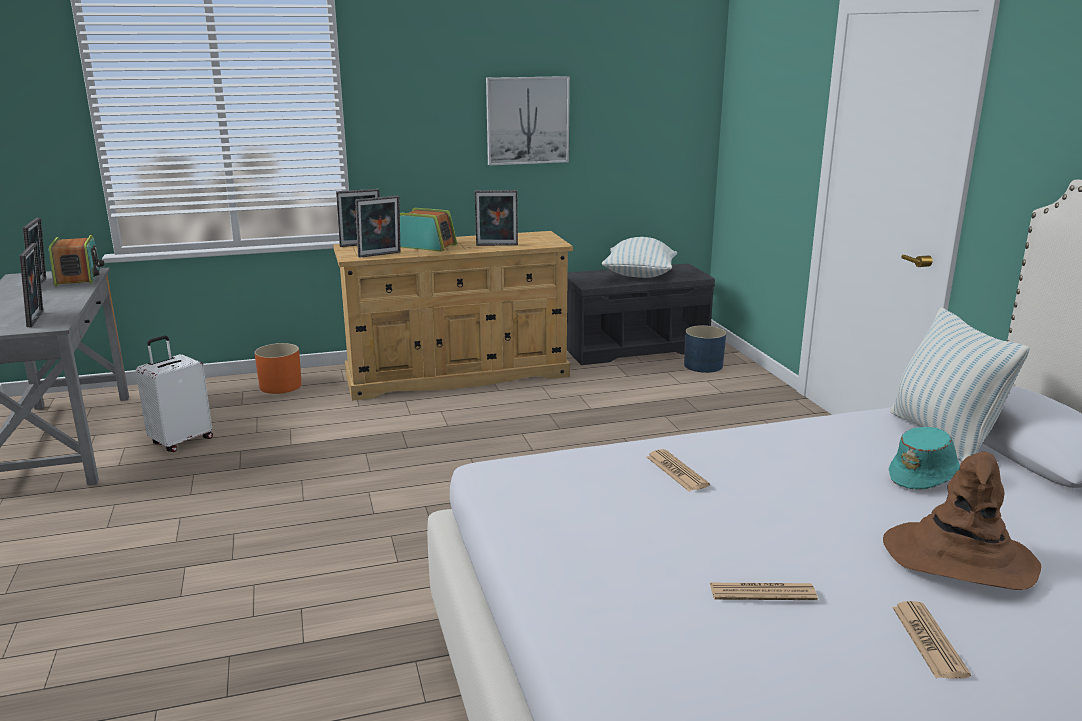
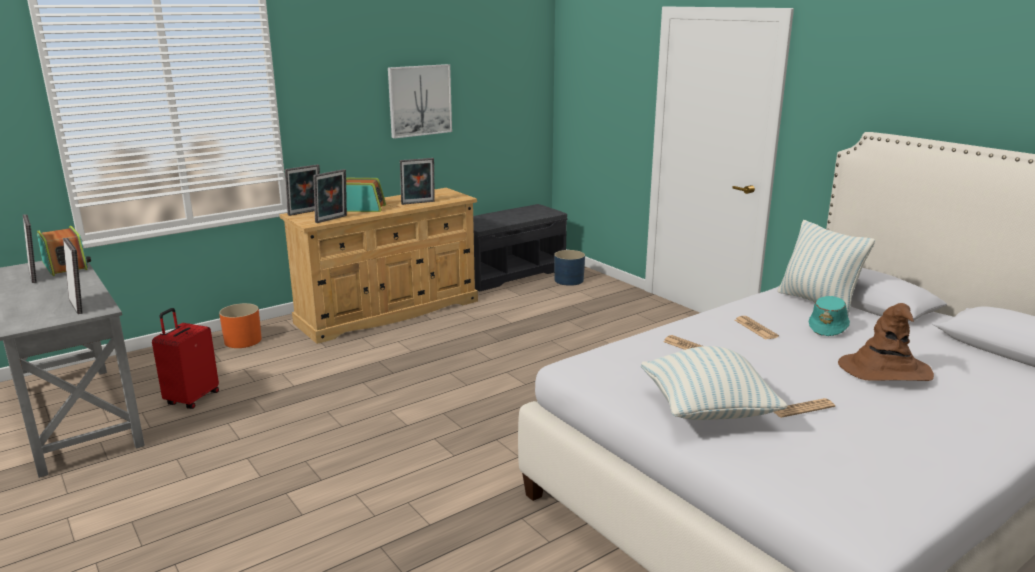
camera: 20 degrees left, 0 degrees up
(181, 441) = (191, 399): white suitcase -> red suitcase
(639, 277) = (512, 217): pillow -> pillow (707, 412)
(928, 641) = (905, 416): newspaper -> newspaper (755, 328)

